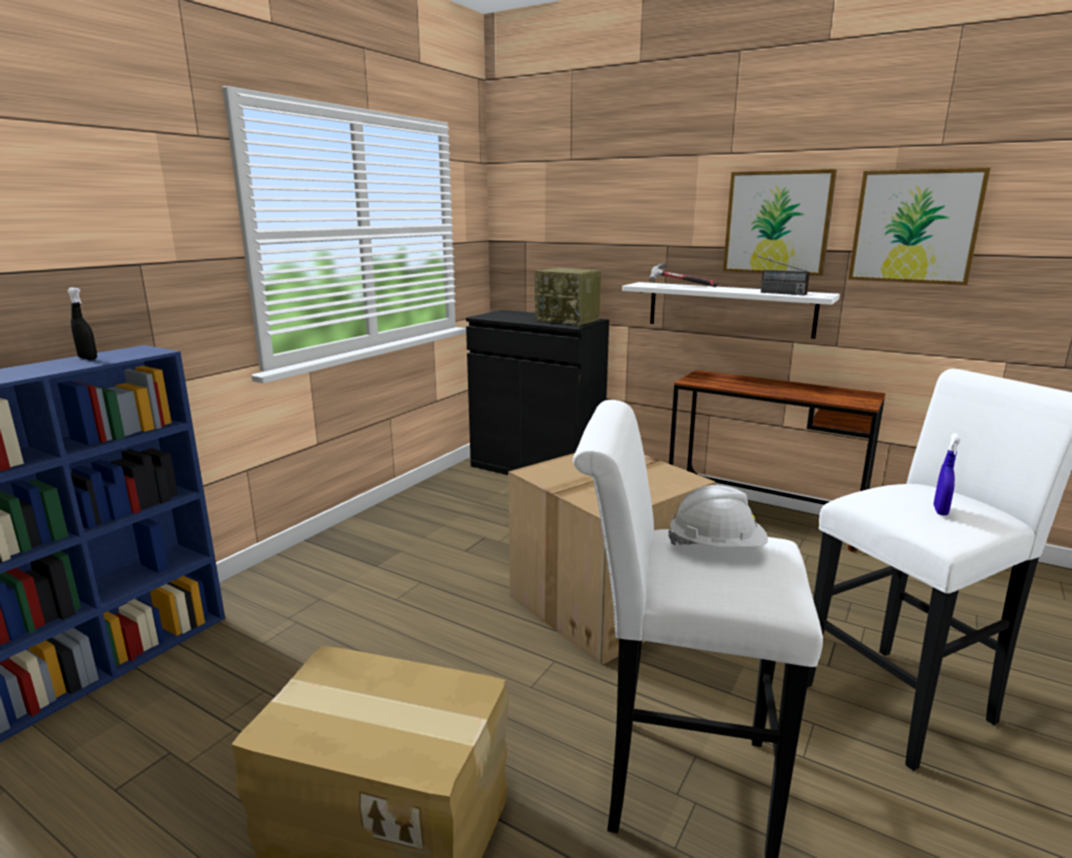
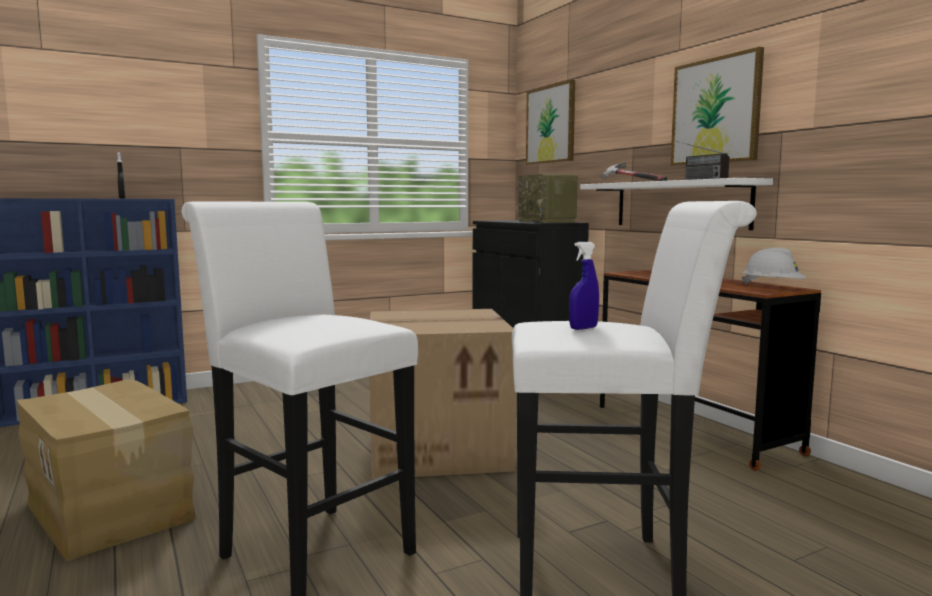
camera: 30 degrees right, 10 degrees down
(716, 547) = (328, 318): white hard hat -> white hard hat (773, 287)
(915, 227) = (840, 95): picture -> picture (551, 124)

